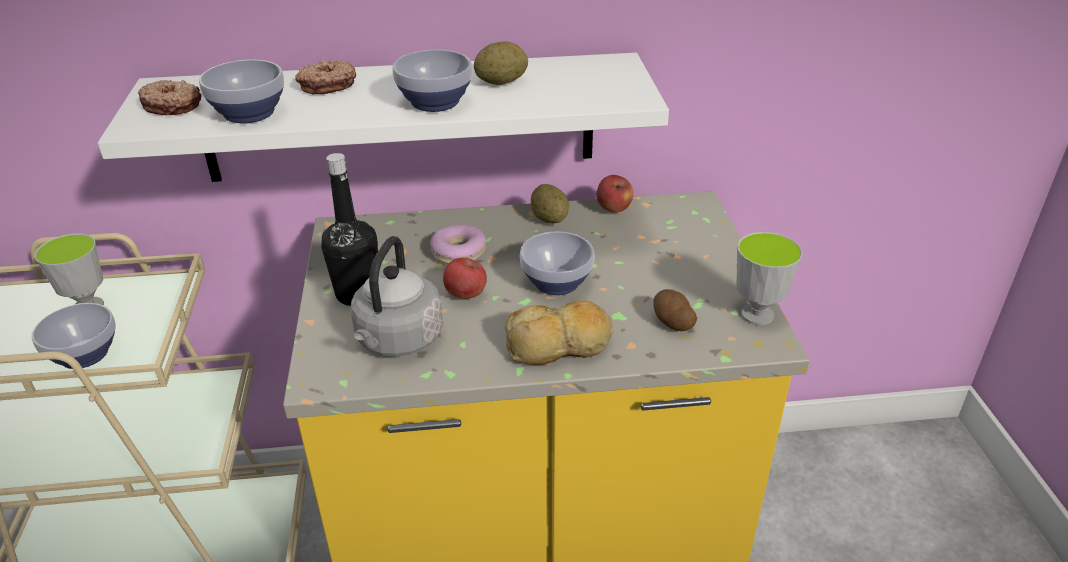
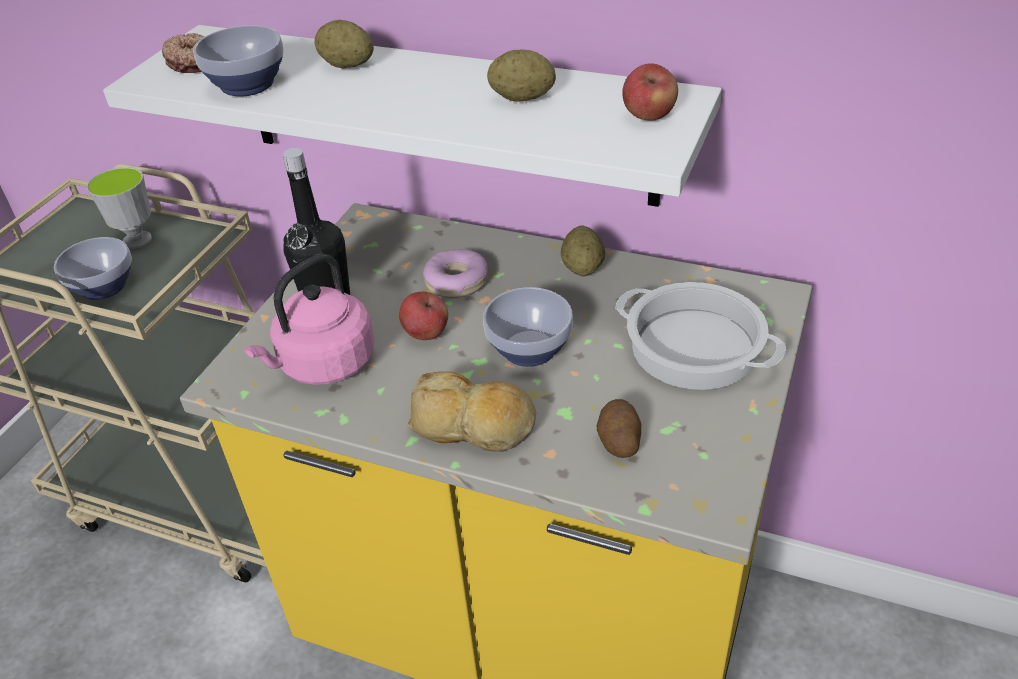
camera: 30 degrees right, 5 degrees up
(327, 85) = (347, 66): donut -> potato
(397, 341) = (323, 365): grey kettle -> pink kettle
(433, 103) = (426, 110): bowl -> none
(613, 209) = (665, 276): apple -> apple (648, 116)
(671, 249) = (693, 347): none -> cooking pot
(757, 314) = (730, 467): cup -> none

